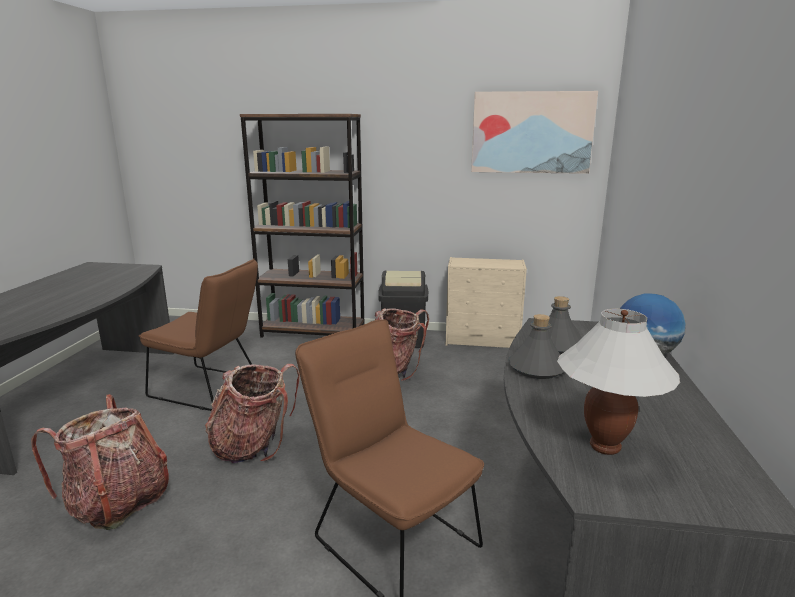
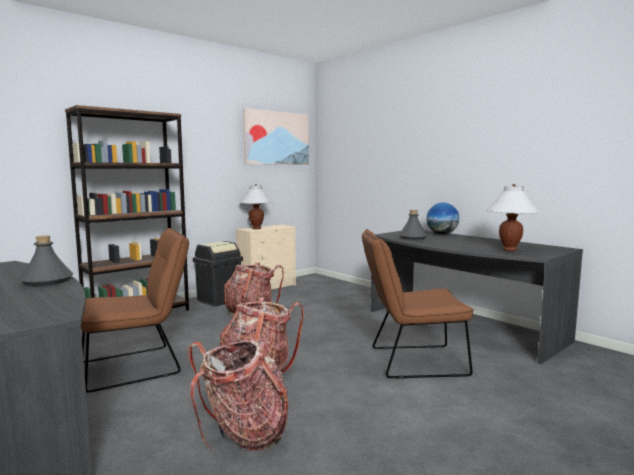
camera: 50 degrees left, 10 degrees down
(471, 261) = (256, 228): none -> white table lamp
(536, 368) = (430, 243): grey bottle -> grey bottle (46, 281)

